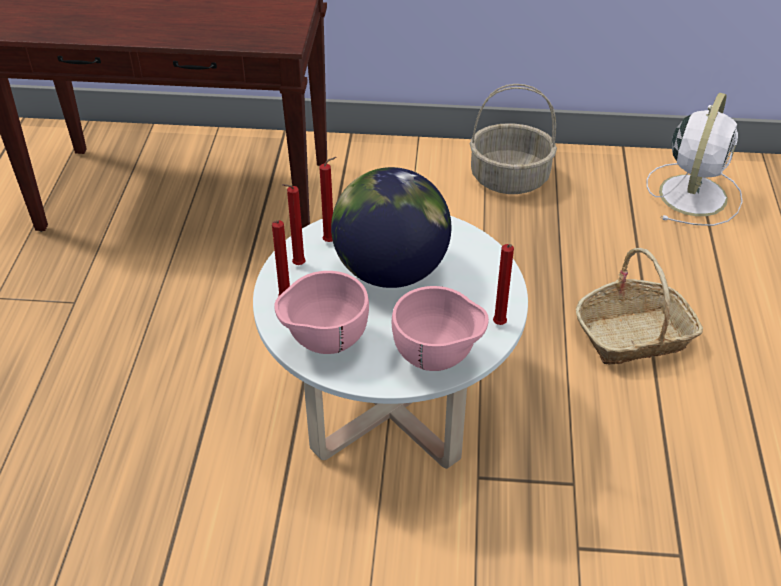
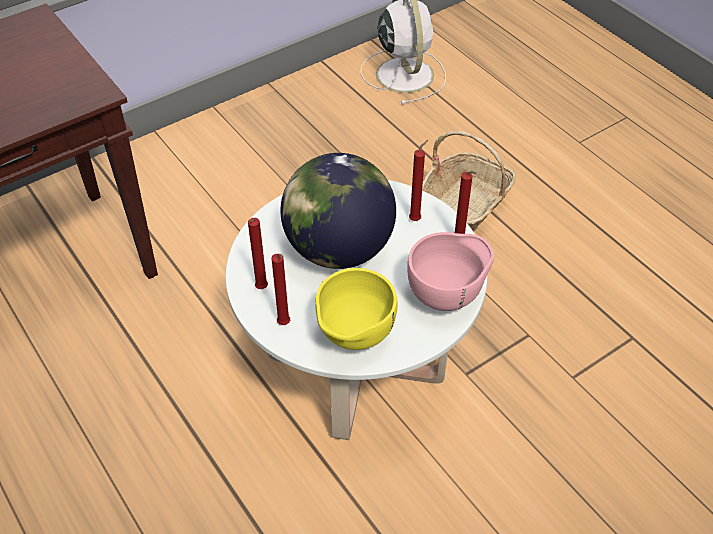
camera: 40 degrees left, 5 degrees up
(324, 343) = (354, 338): pink bowl -> yellow bowl
(331, 242) = (266, 253): red candle -> red candle (416, 219)
(510, 178) = (263, 129): basket -> none

